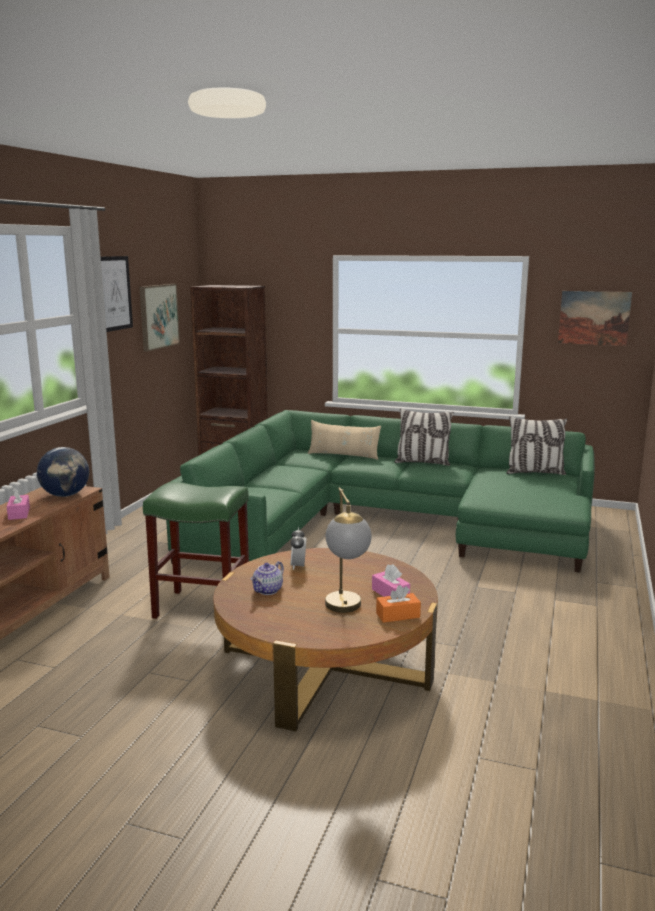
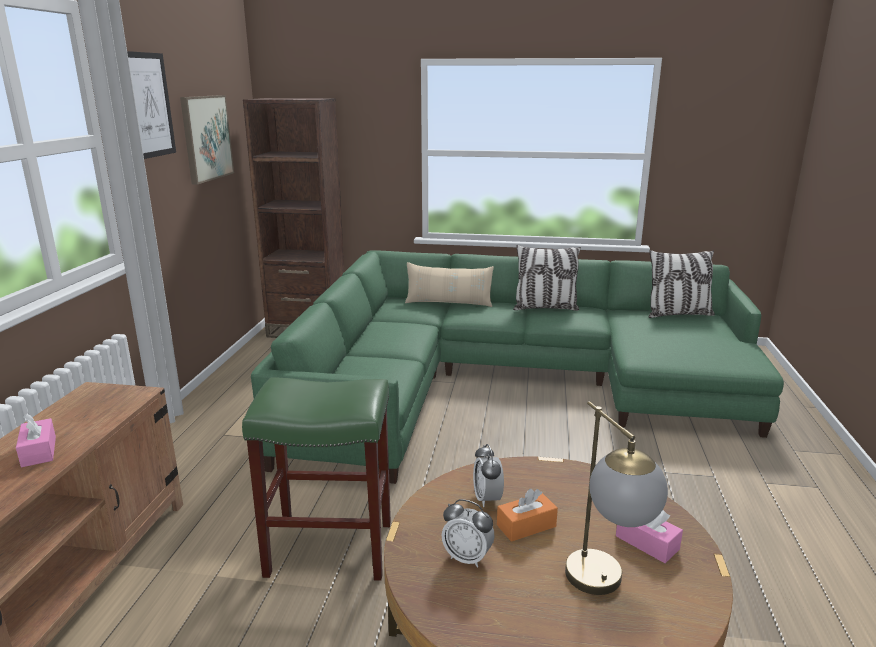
camera: 10 degrees left, 5 degrees up
(65, 495) = (110, 407): globe -> none
(268, 591) = (467, 557): teapot -> alarm clock
(398, 615) = (686, 590): orange tissue box -> orange tissue box (526, 526)
(594, 318) = (734, 131): picture -> none

